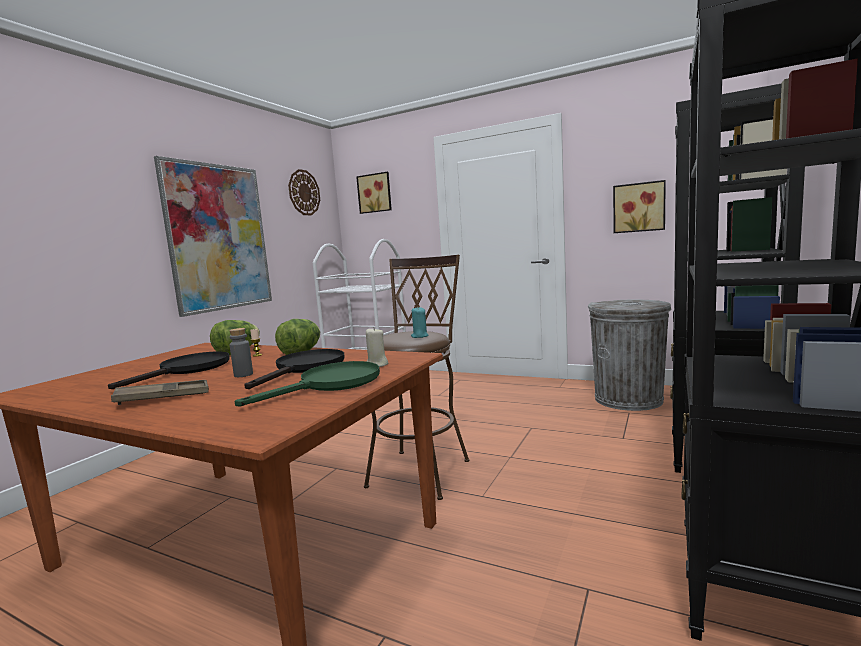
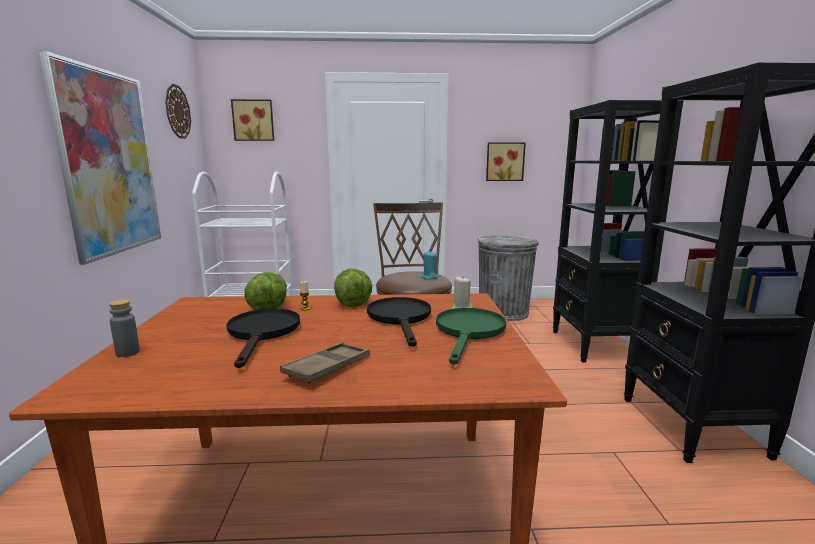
camera: 30 degrees left, 5 degrees up
(243, 375) = (352, 332): grey bottle -> grey bottle (128, 352)

